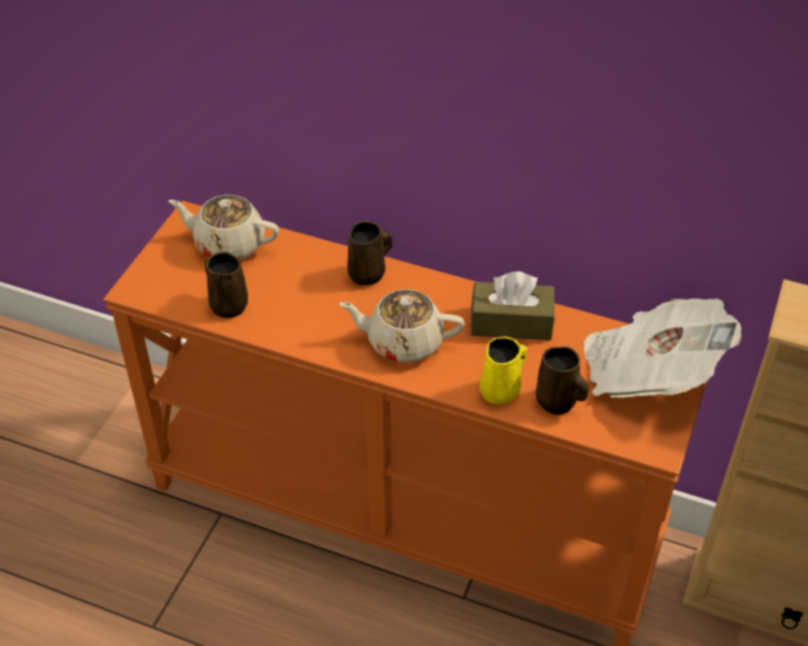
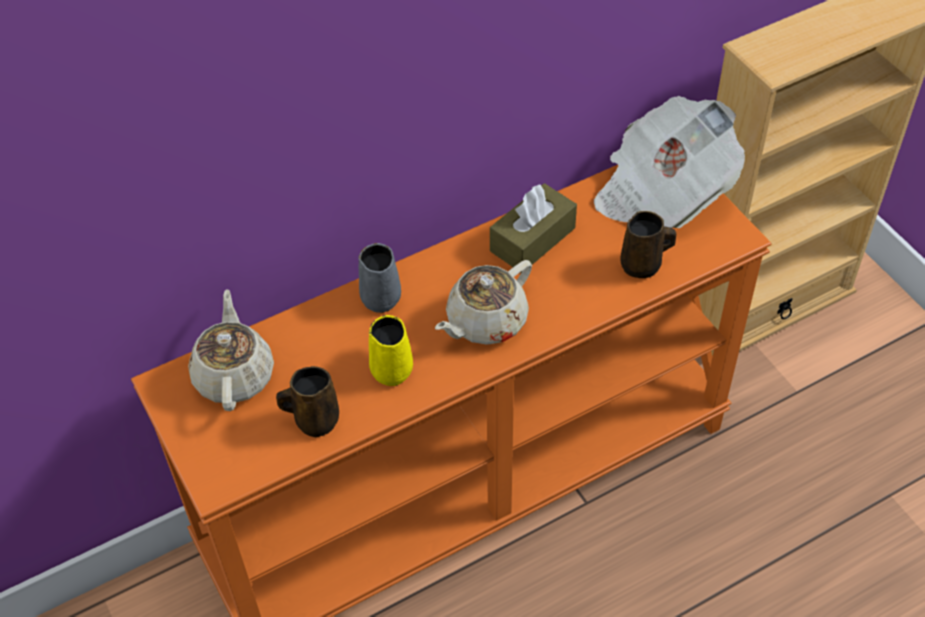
camera: 50 degrees left, 5 degrees up
(228, 244) = (234, 375): beige teapot -> beige teapot turned 120 degrees clockwise
(368, 274) = (381, 296): brown mug -> grey mug
(501, 390) = (599, 292): yellow mug -> yellow mug (392, 368)

